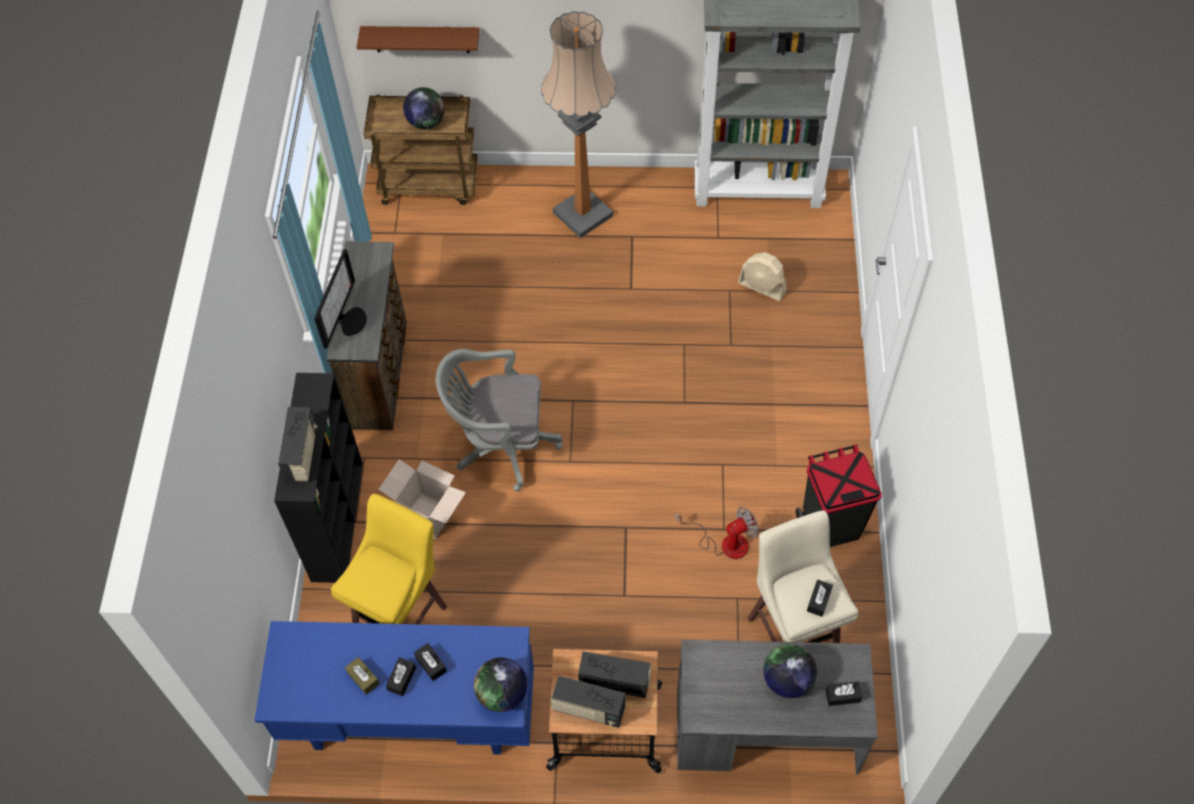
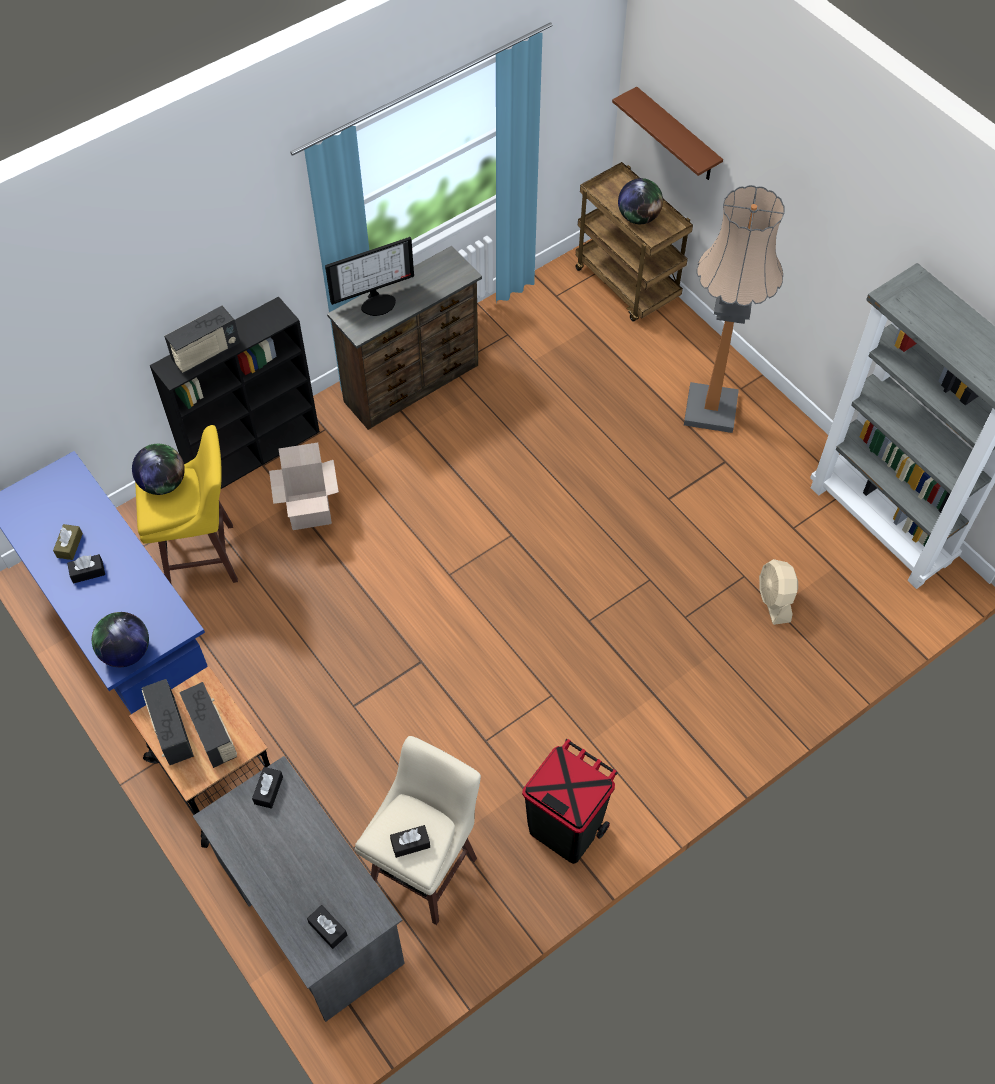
camera: 50 degrees right, 0 degrees up
(431, 664) = (116, 583): black tissue box -> black tissue box (268, 790)
(500, 444) = (421, 513): grey office chair -> none
(725, 543) = (472, 751): fan -> none
(787, 680) = (308, 870): globe -> globe (163, 483)

